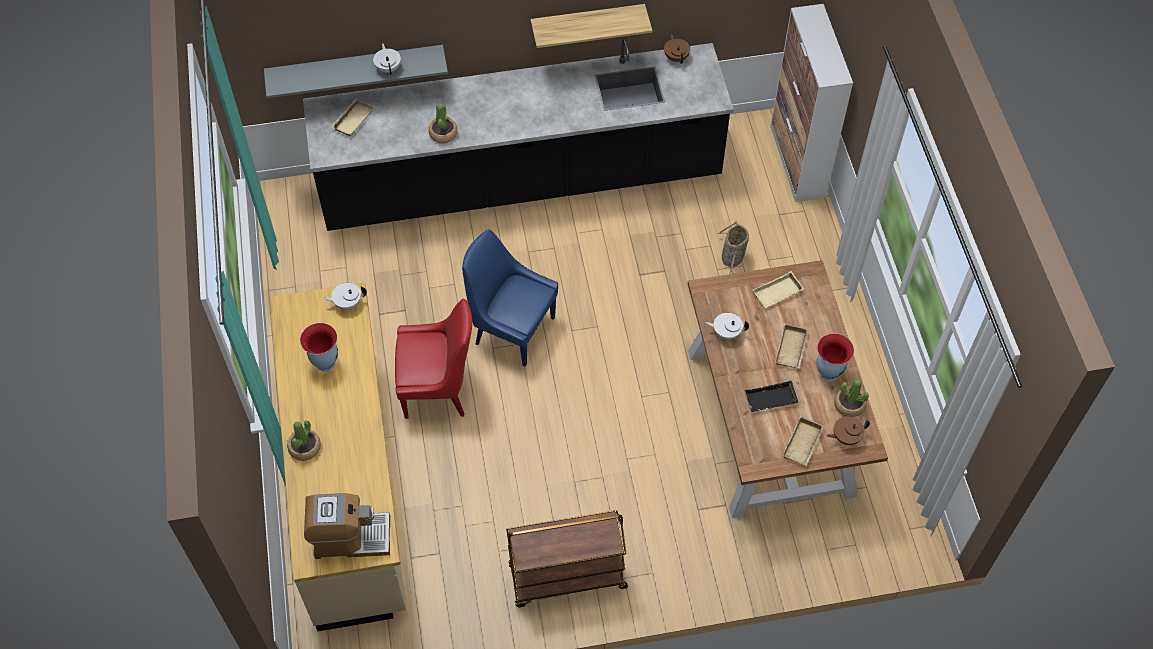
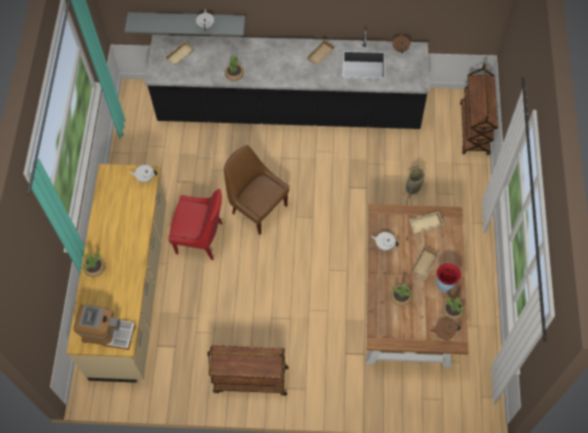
camera: 15 degrees right, 5 degrees up
(325, 363) = (121, 215): vase -> none
(512, 329) = (258, 208): blue chair -> brown chair
(587, 23) = (343, 16): shelf -> none
(770, 400) = (400, 297): black tray -> potted plant
(797, 162) = (474, 129): cabinet -> brown cart
(803, 444) = (414, 332): beige tray -> beige tray (321, 55)

